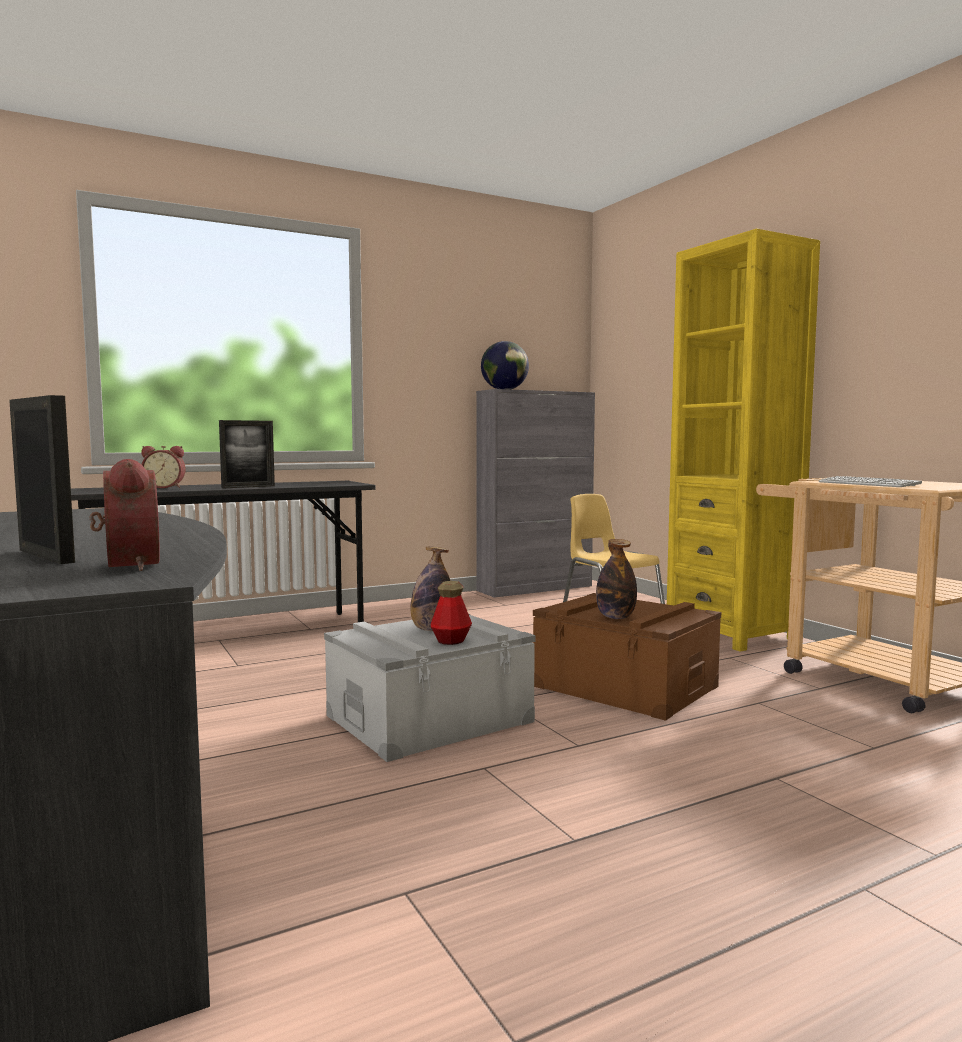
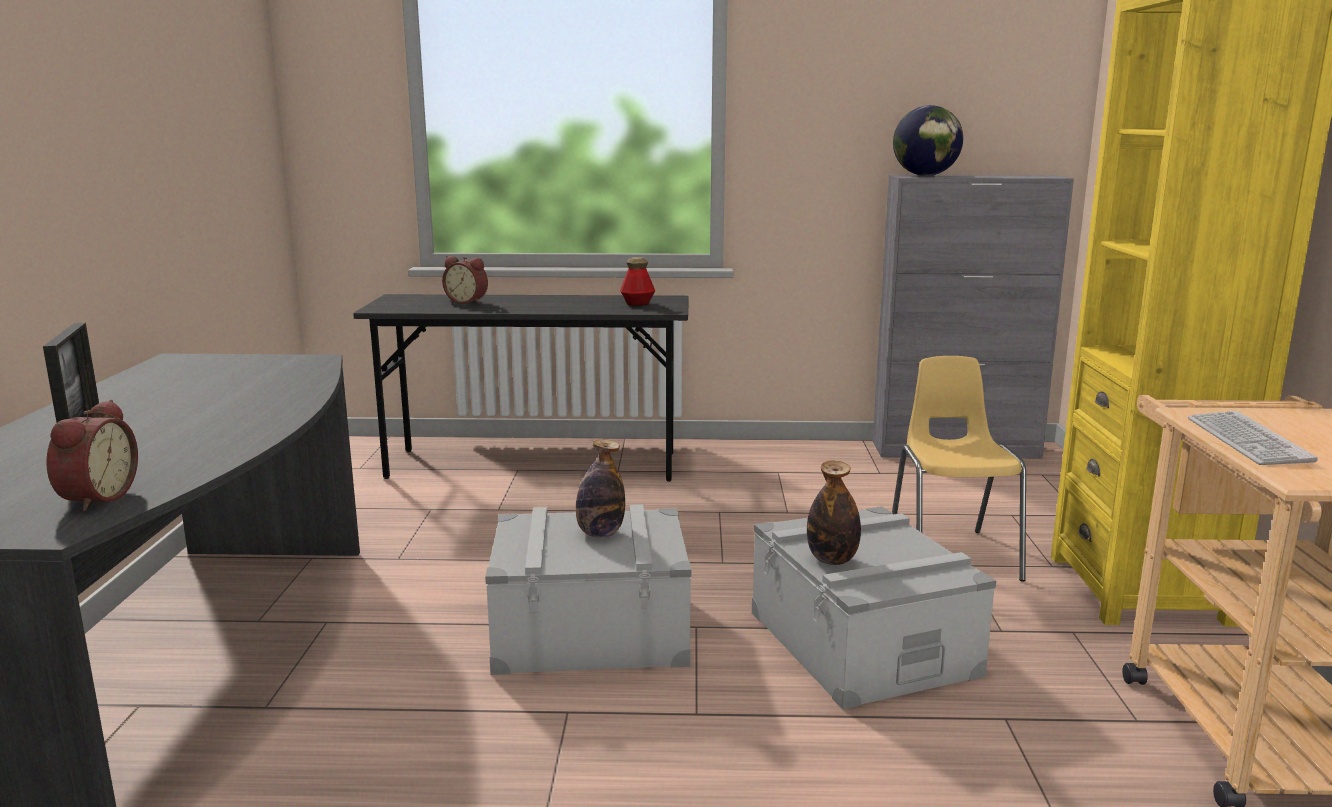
camera: 30 degrees right, 10 degrees up
(248, 487) = (544, 308): picture frame -> none
(451, 641) = (592, 557): bottle -> bottle (637, 304)
(625, 686) = (862, 643): brown storage box -> grey storage box

